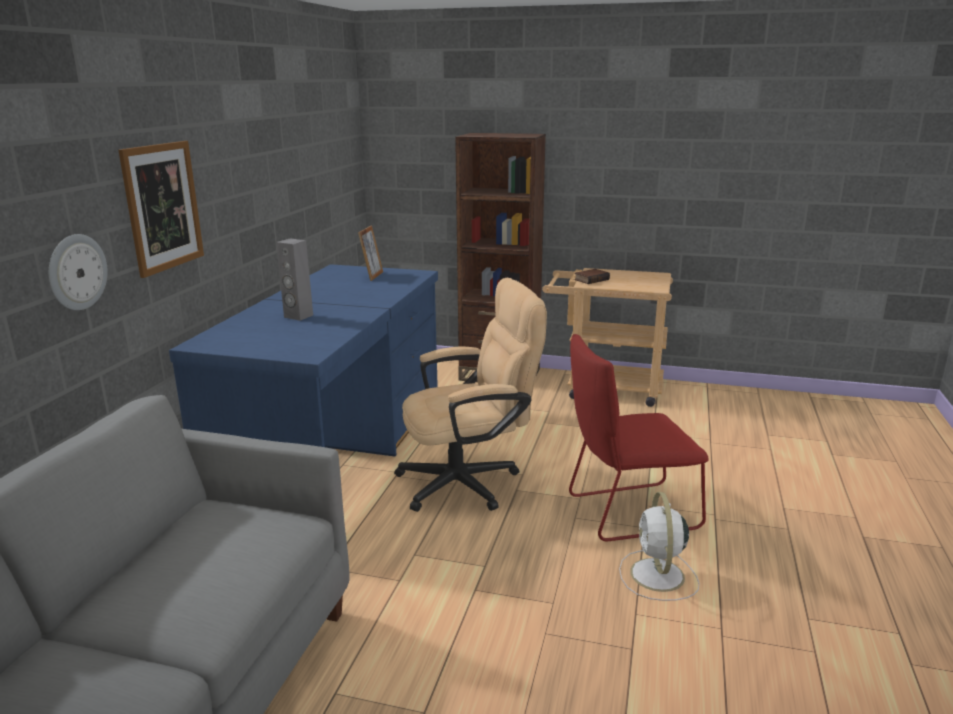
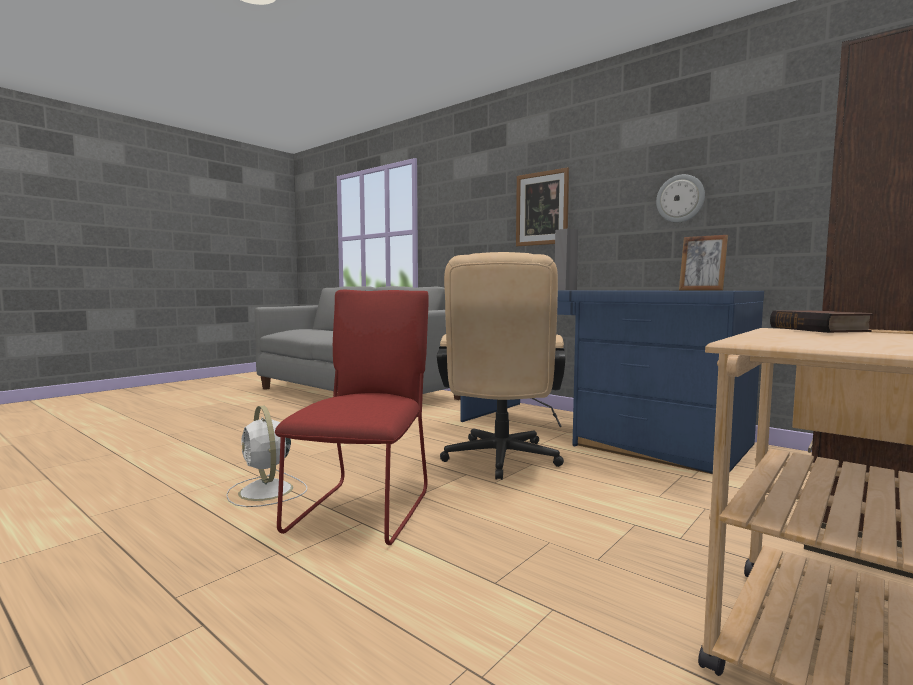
camera: 115 degrees right, 15 degrees down
(76, 272) = (483, 235): wall clock -> wall clock (680, 198)
(657, 576) = (266, 491): white fan -> white fan turned 150 degrees counterclockwise

